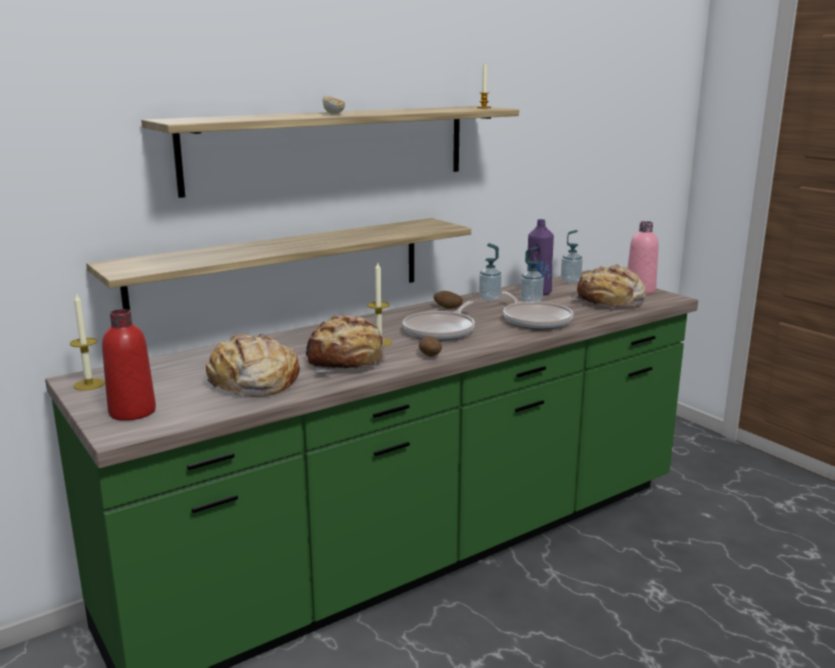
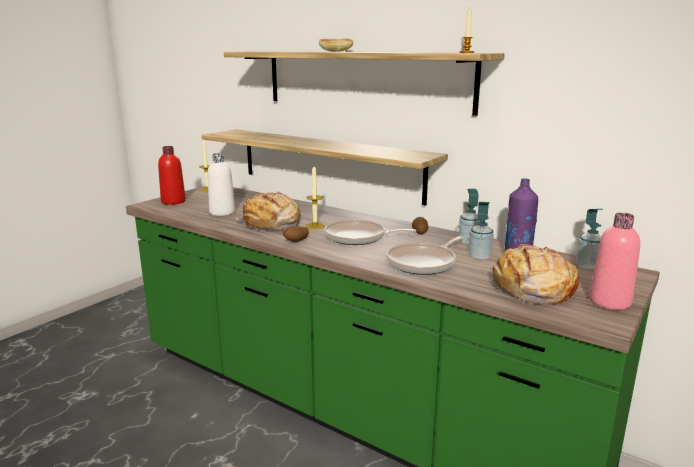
camera: 70 degrees right, 0 degrees up
(252, 382) = (222, 212): bread -> white bottle

